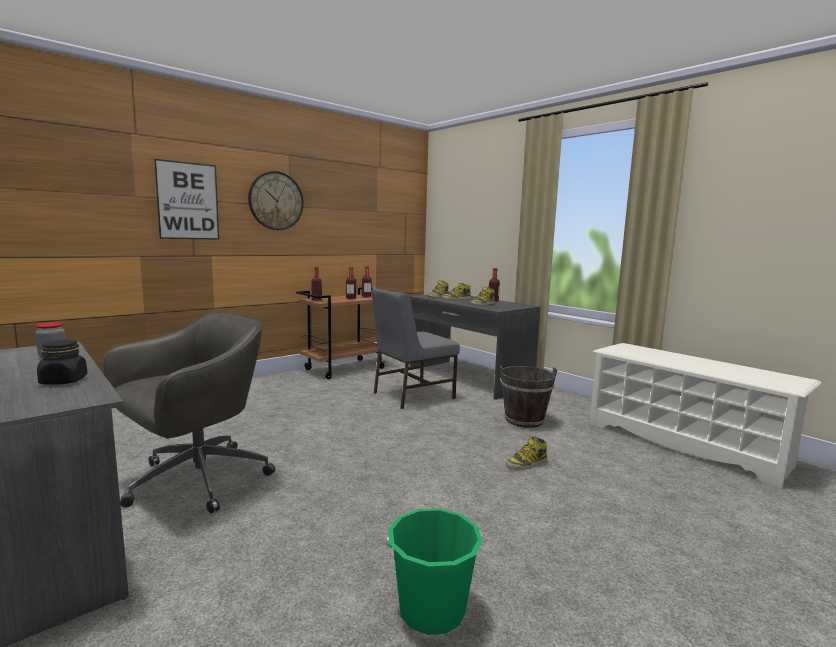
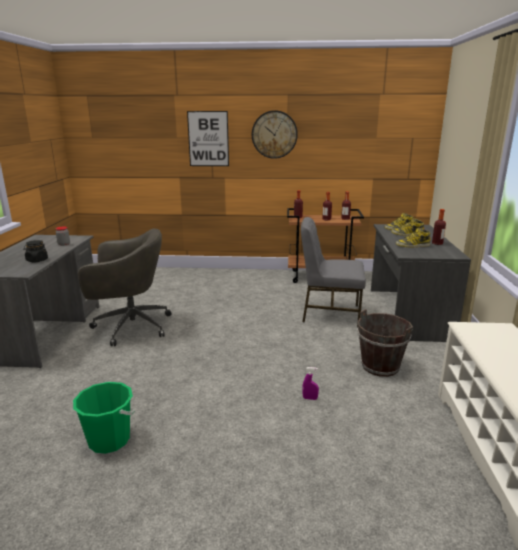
camera: 45 degrees right, 10 degrees up
(527, 463) = (310, 398): boot -> purple spray bottle

